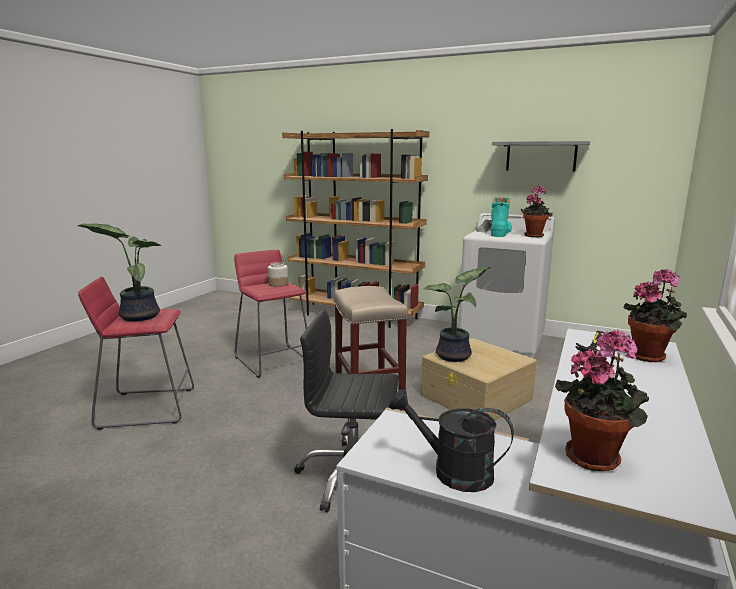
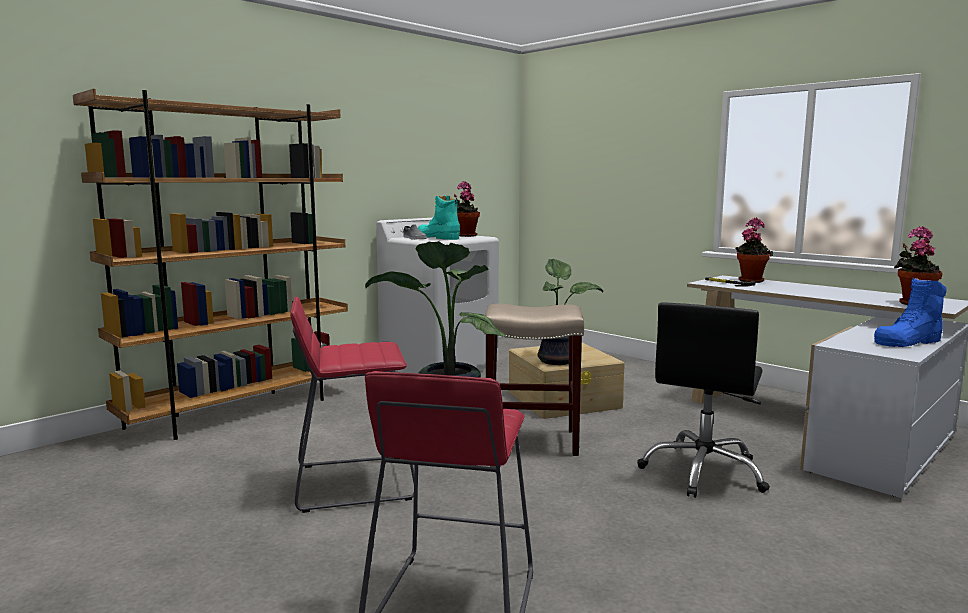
camera: 70 degrees left, 5 degrees down
(278, 284) = (348, 348): jar -> none
(452, 471) = (908, 342): black watering can -> blue boot
(541, 156) = (423, 151): grey shelf -> none

